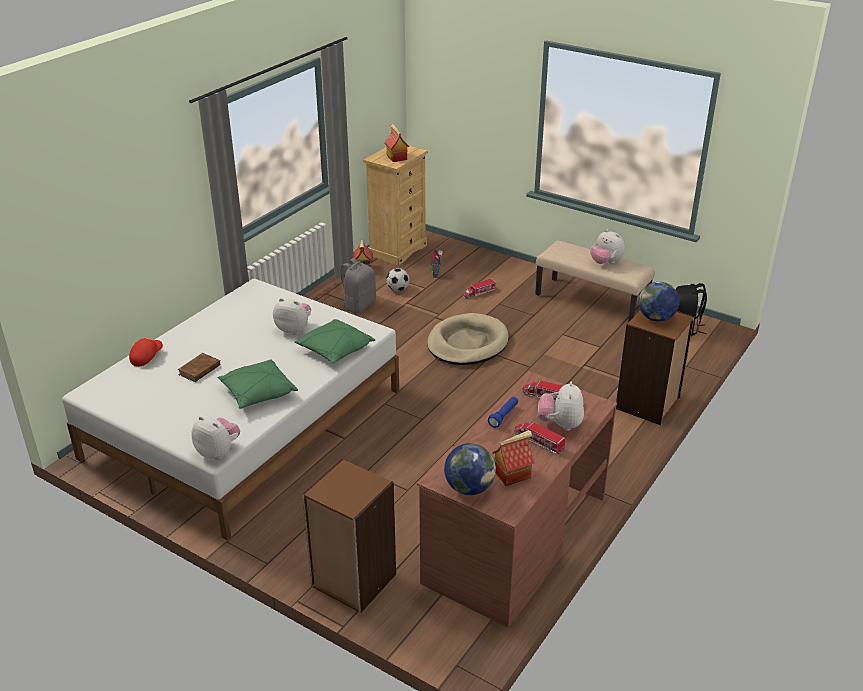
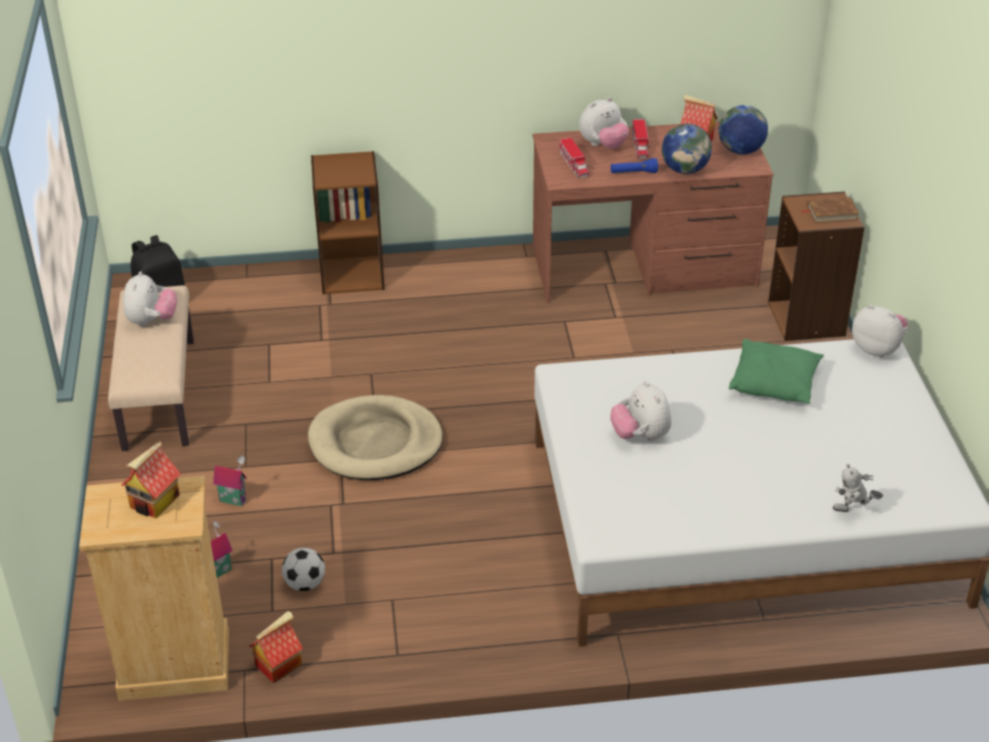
camera: 130 degrees left, 5 degrees up
(146, 357) = (853, 512): red cap -> toy robot
(200, 370) = (806, 452): brown book -> brown book (831, 213)
(218, 452) = (877, 349): plush toy -> plush toy turned 135 degrees clockwise
(335, 350) = (634, 380): green pillow -> none
(358, 305) = (392, 596): grey backpack -> none
(478, 293) = (234, 499): toy truck -> toy house
(656, 318) = (343, 172): globe -> globe (685, 170)

